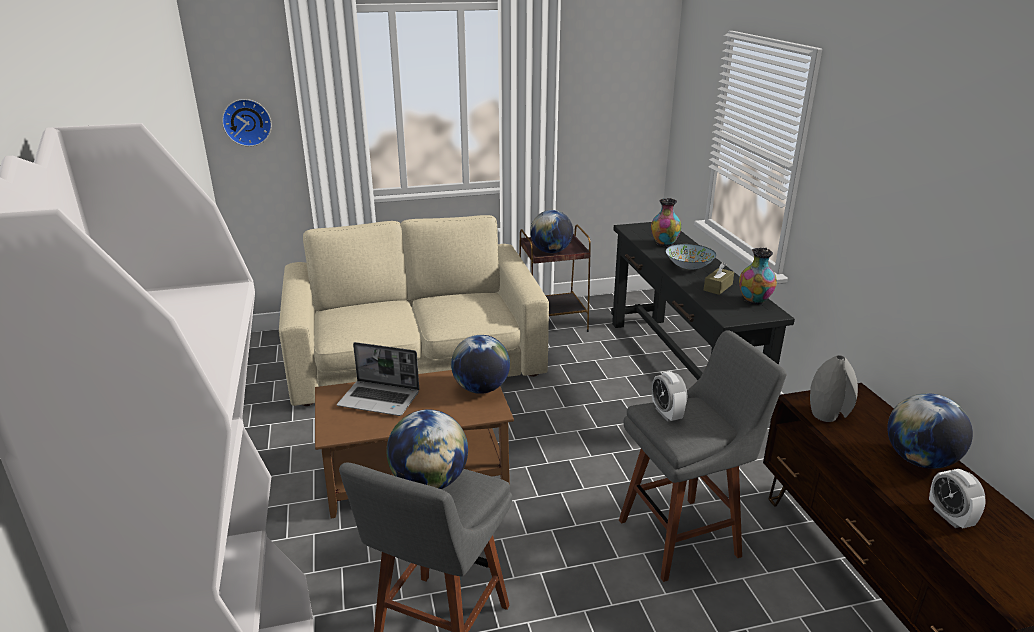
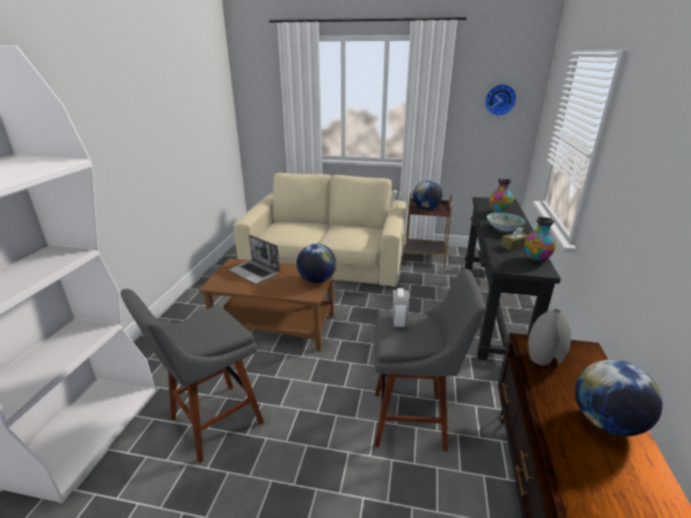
camera: 25 degrees right, 0 degrees up
(247, 122) = (257, 106): wall clock -> wall clock (500, 100)
(429, 482) = (205, 321): globe -> none
(950, 517) = (598, 484): alarm clock -> none

